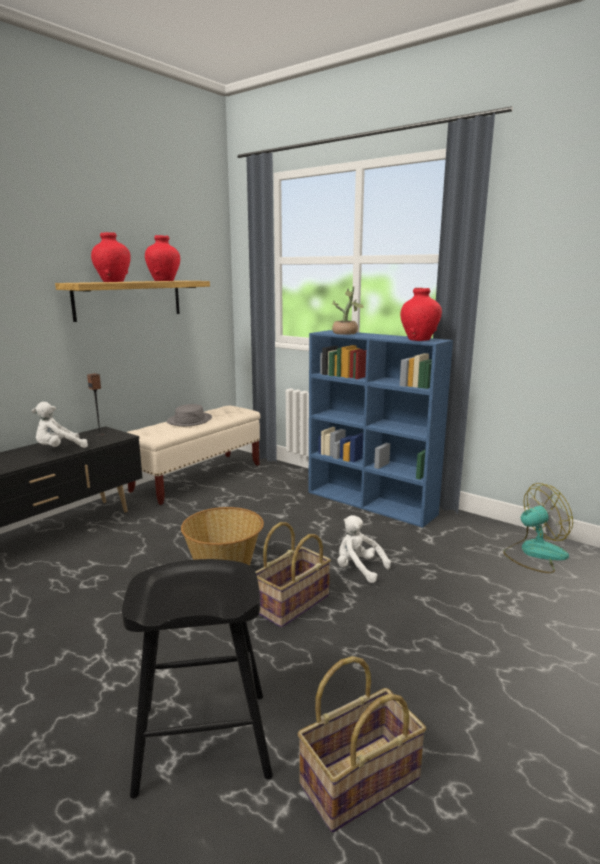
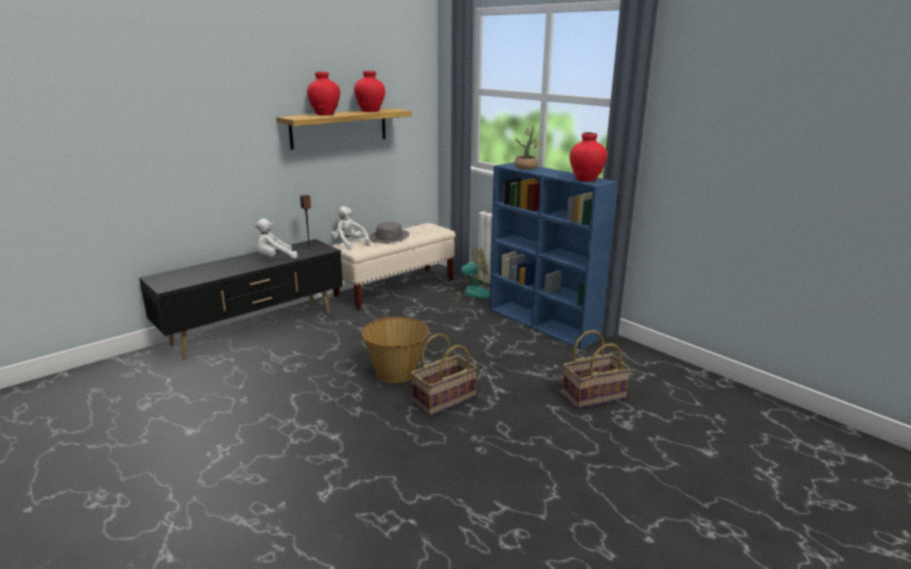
camera: 10 degrees right, 5 degrees up
(202, 741) = (351, 482): black stool -> none
(358, 569) = (508, 379): white plush toy -> white plush toy (349, 244)
(359, 779) = (452, 518): basket -> basket (593, 395)
(534, 554) = (672, 381): fan -> fan (471, 294)

